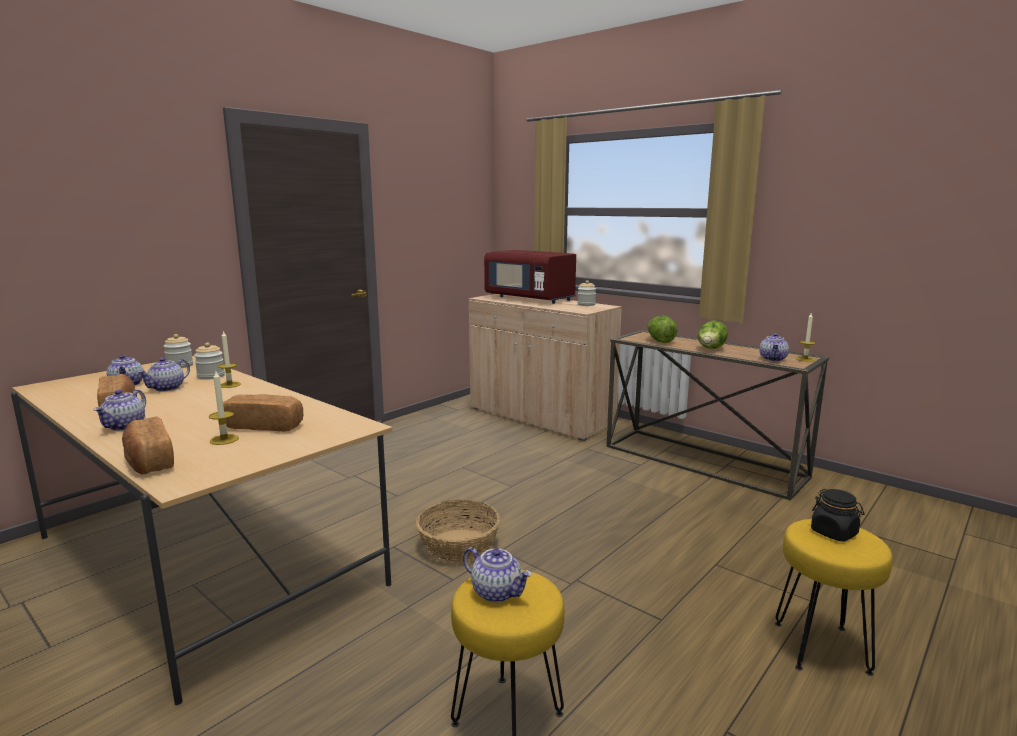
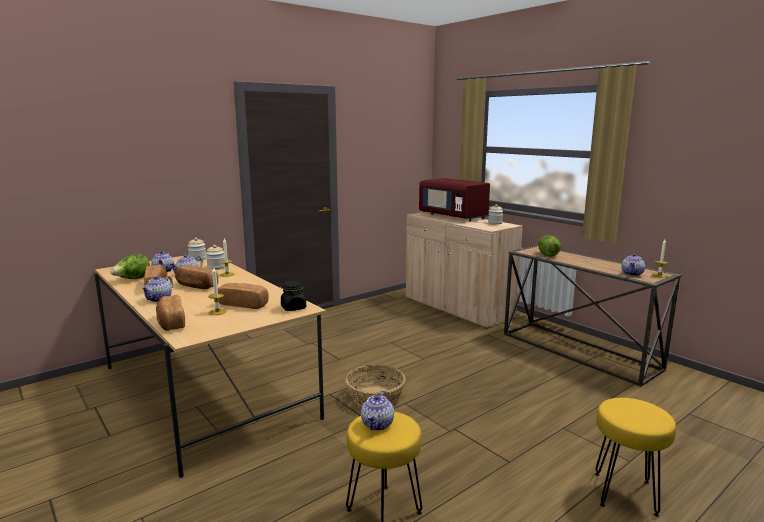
camera: 10 degrees right, 0 degrees up
(183, 403) = (196, 286): none -> bread
(497, 592) = (378, 424): teapot -> teapot turned 60 degrees clockwise
(711, 349) = (585, 263): lettuce -> lettuce (133, 279)
(834, 533) = (635, 409): black jar -> black jar (293, 308)

